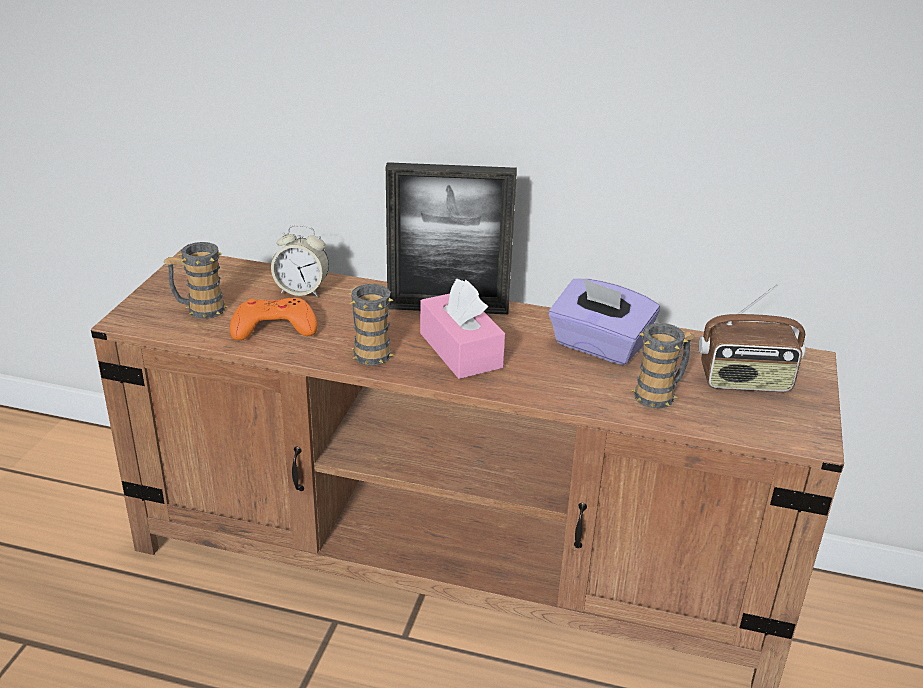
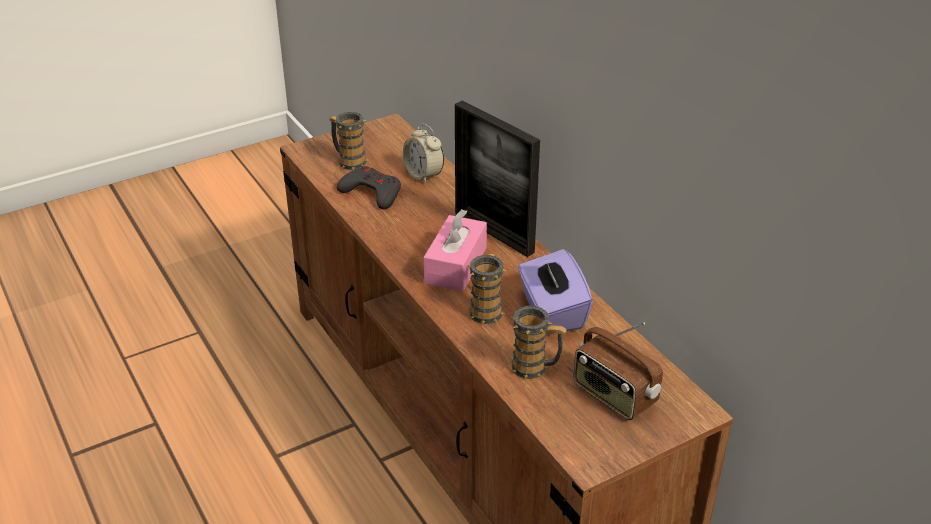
camera: 45 degrees right, 5 degrees up
(274, 327) = (372, 193): orange game controller -> grey game controller
(368, 351) = (400, 237): mug -> mug (487, 309)

